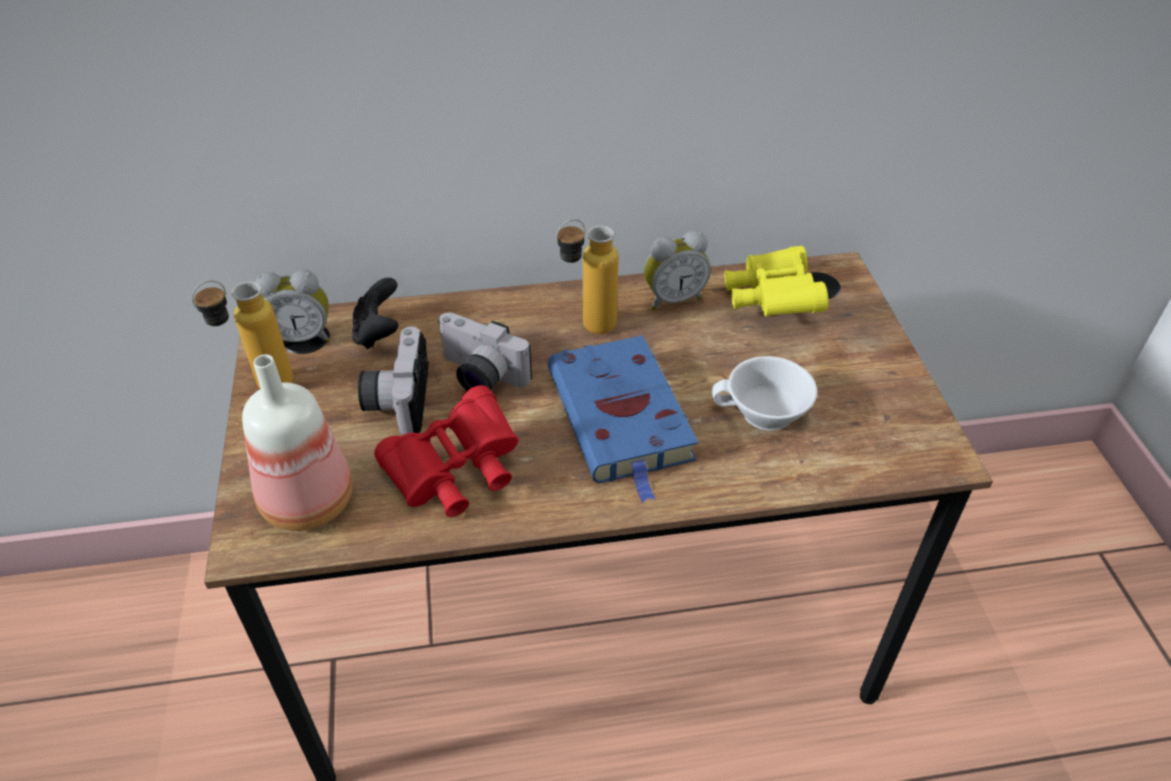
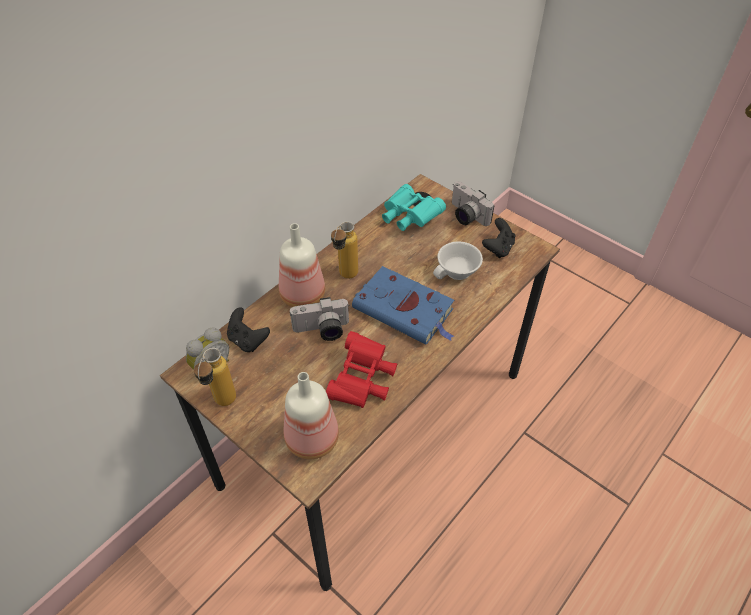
camera: 40 degrees left, 5 degrees up
(397, 398) = (295, 365): camera -> camera (465, 216)
(506, 321) = (304, 296): none -> bottle
(672, 298) = (367, 240): alarm clock -> none
(771, 300) = (409, 217): yellow binoculars -> turquoise binoculars
(872, 418) = (498, 248): none -> black game controller

